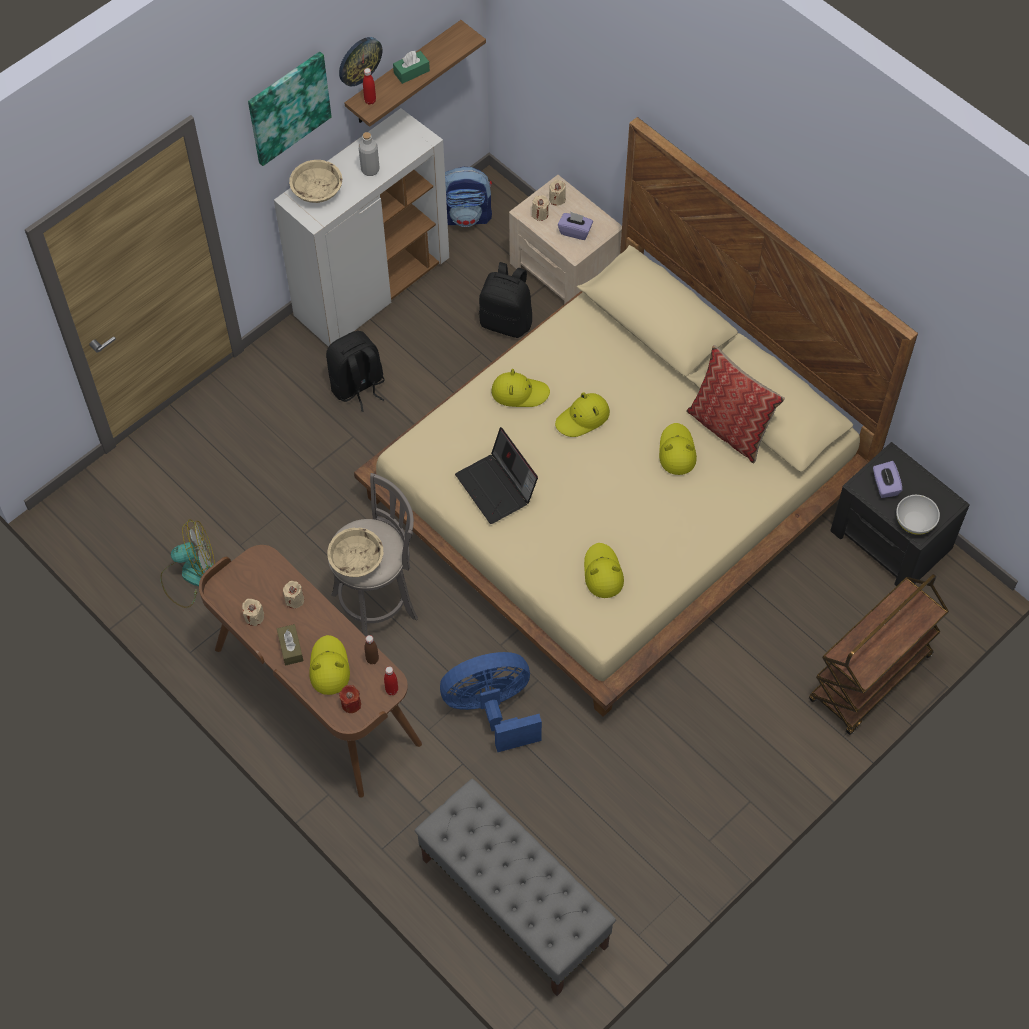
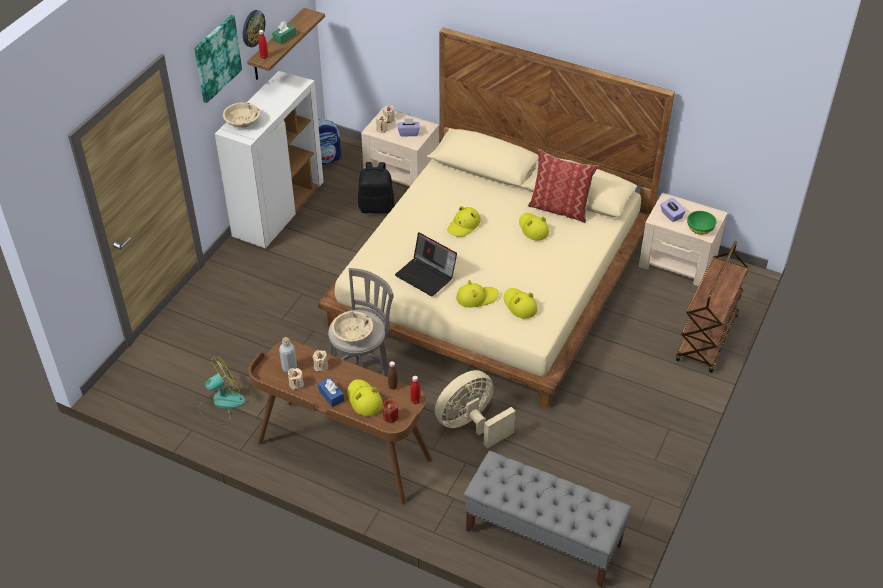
camera: 20 degrees left, 15 degrees down
(290, 648) = (331, 395): brown tissue box -> blue tissue box
(357, 386) = (293, 265): black backpack -> none
(370, 170) = (273, 105): grey bottle -> grey bottle (289, 368)
(492, 710) = (471, 425): blue fan -> beige fan
(519, 392) = (415, 222): yellow hat -> yellow hat (476, 297)
(891, 540) = (678, 261): black nightstand -> beige nightstand
(914, 522) = (700, 229): white bowl -> green bowl

